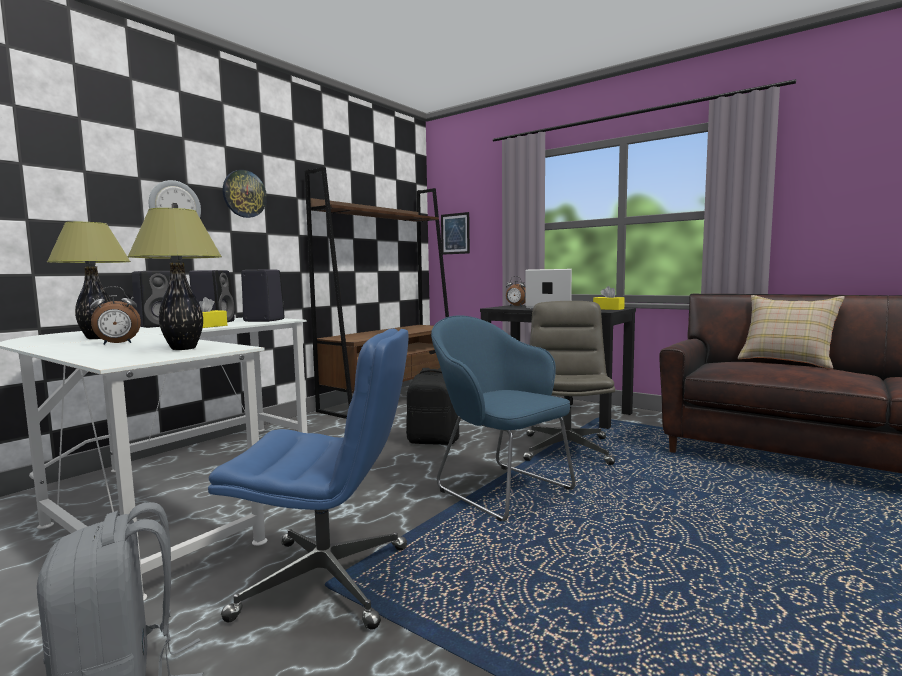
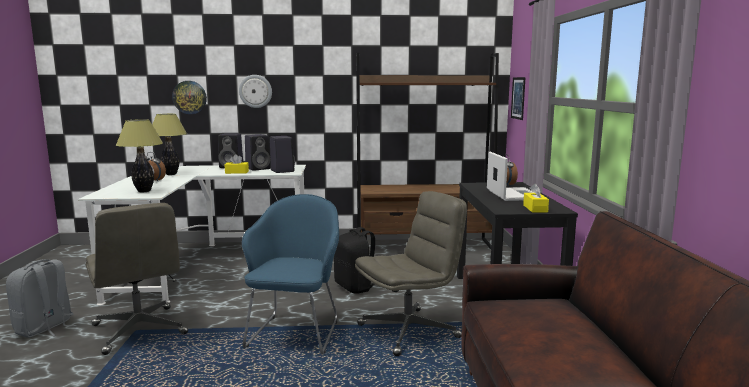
camera: 50 degrees right, 5 degrees up
(244, 194) = (305, 77): wall clock -> wall clock (189, 97)
(327, 581) = (140, 330): blue office chair -> grey office chair
(787, 361) = (606, 328): beige pillow -> none

